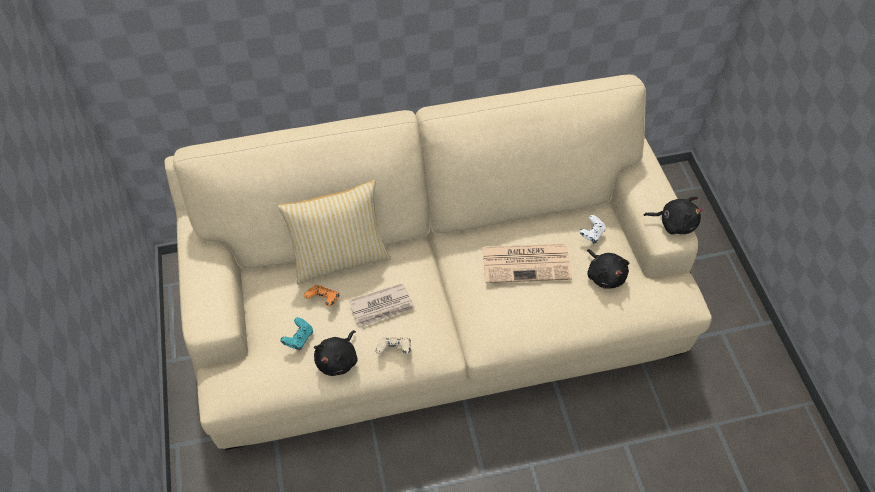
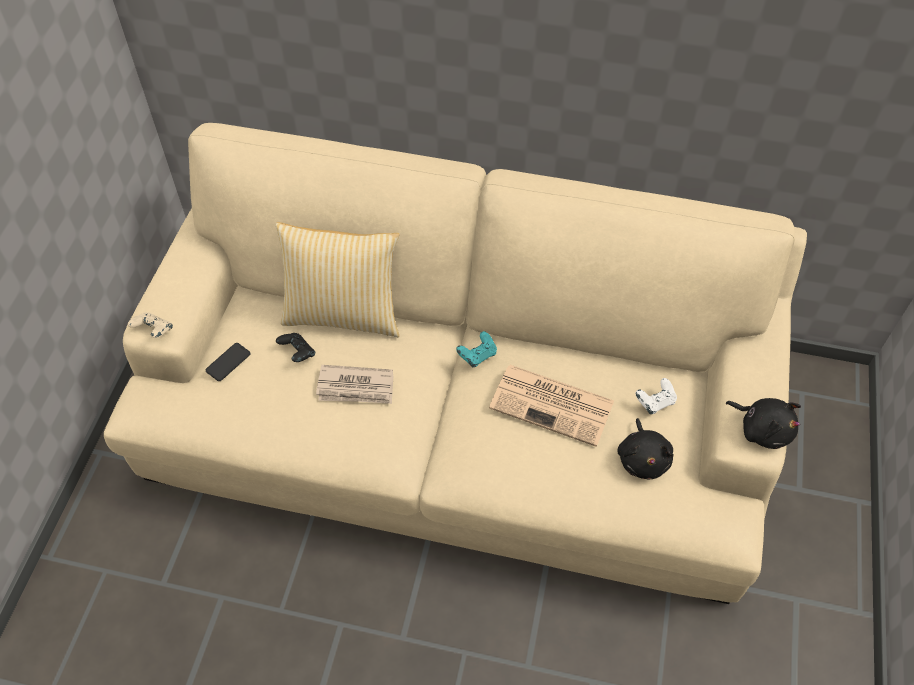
camera: 25 degrees right, 0 degrees up
(274, 327) = (228, 362): none -> phone
(298, 339) = (246, 385): turquoise game controller -> turquoise game controller (477, 356)
(323, 300) = (297, 353): orange game controller -> black game controller
(338, 360) = (274, 427): black plush toy -> none
(394, 350) = (341, 442): beige game controller -> beige game controller (154, 332)

